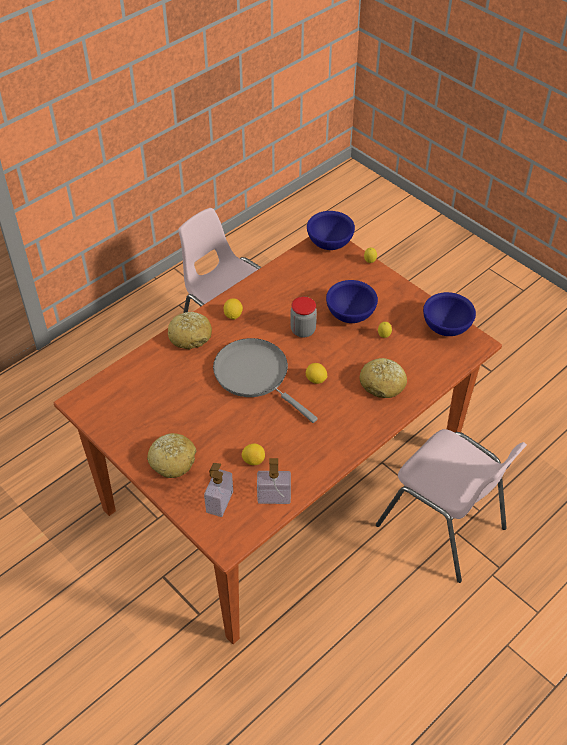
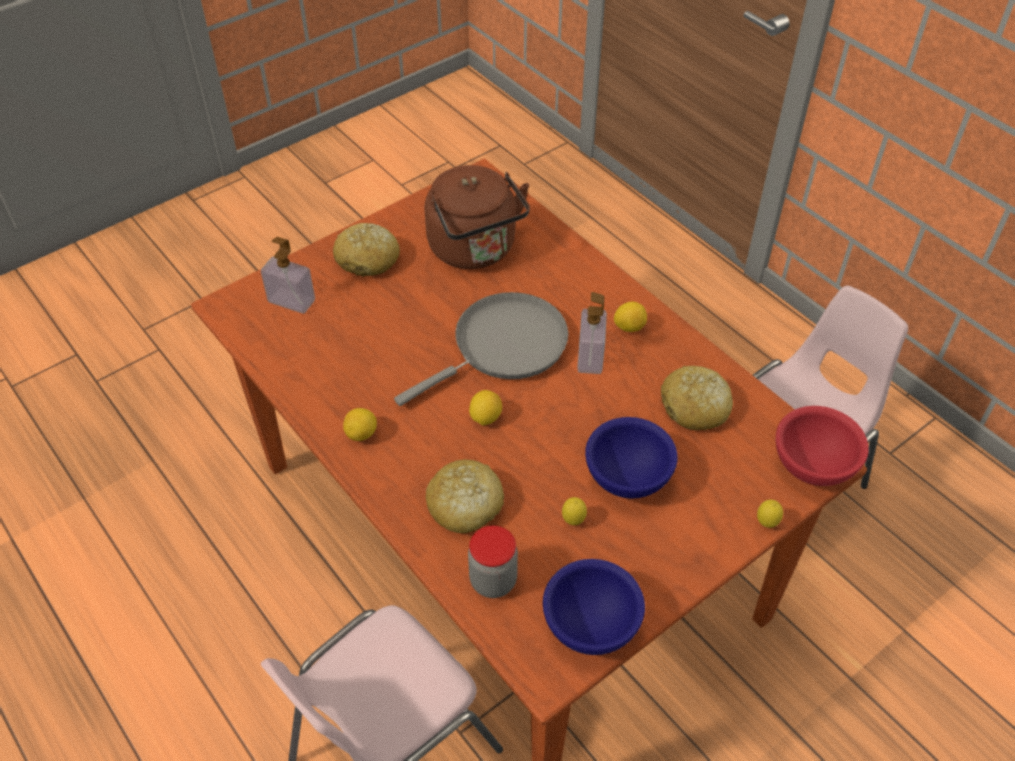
camera: 95 degrees right, 0 degrees up
(162, 397) = (475, 250): none -> brown kettle
(190, 336) = (587, 279): bread -> bread (695, 407)
(253, 460) = (349, 337): lemon -> lemon (361, 434)
(274, 496) = (284, 354): soap dispenser -> soap dispenser (590, 357)
(303, 330) = (593, 410): jar -> jar (493, 581)
(330, 243) = (813, 467): blue bowl -> red bowl

